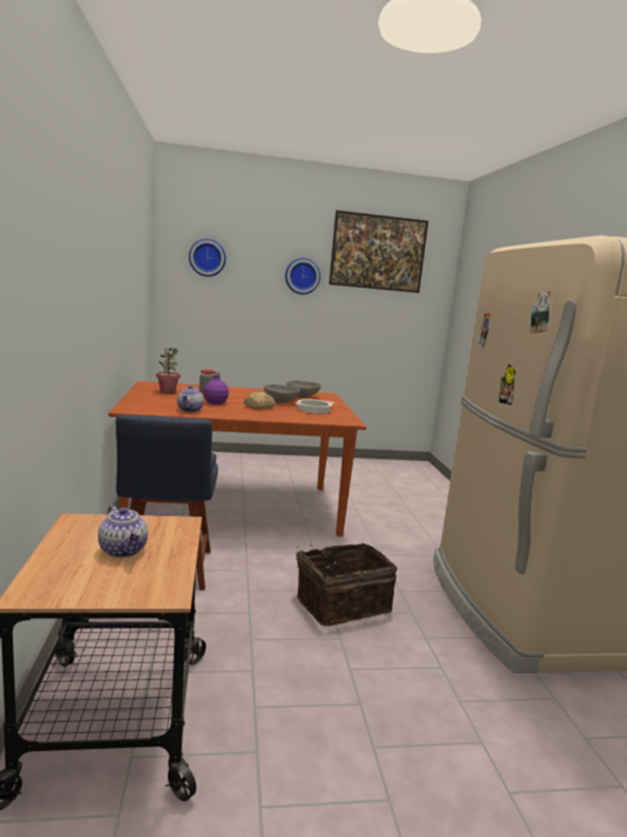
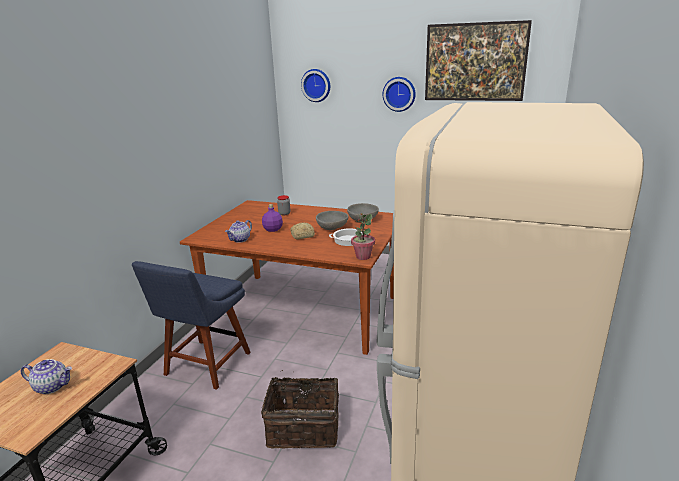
camera: 30 degrees right, 10 degrees up
(124, 550) = (52, 386): teapot -> teapot turned 75 degrees counterclockwise
(167, 392) = (251, 215): potted plant -> potted plant (363, 256)

